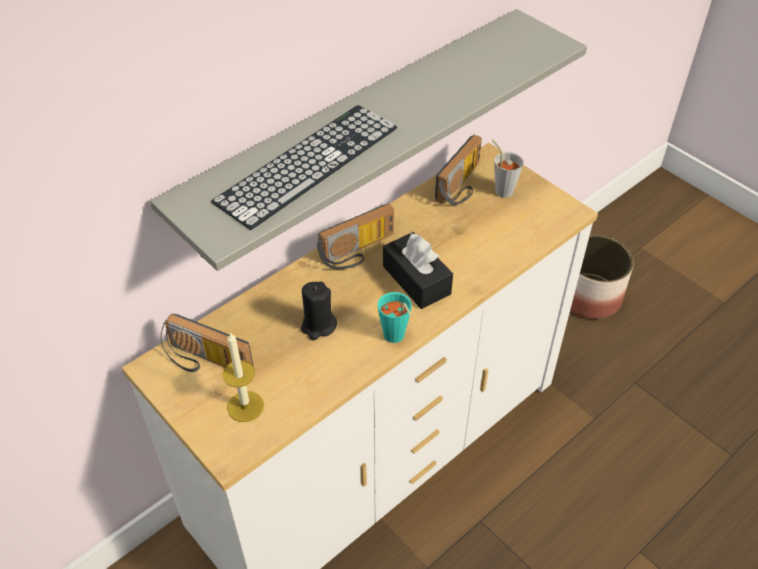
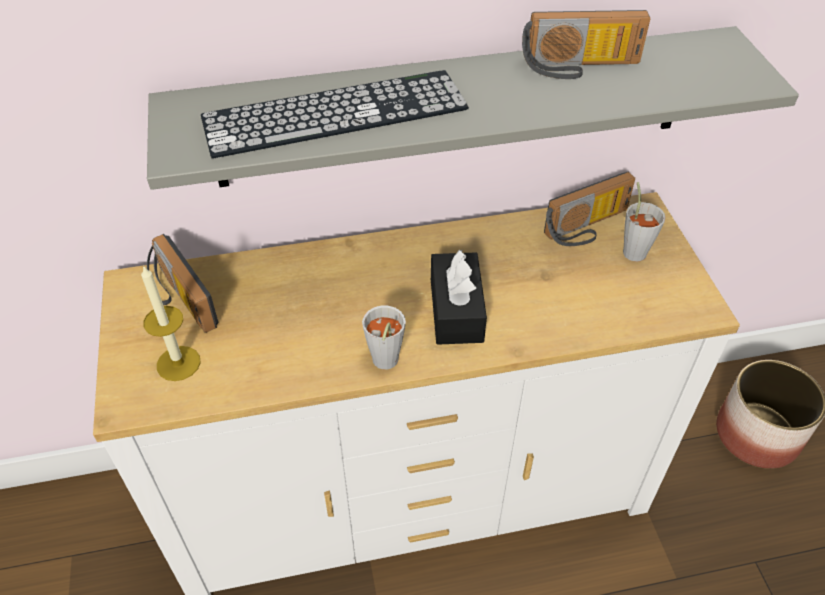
camera: 30 degrees right, 0 degrees up
(318, 326) = (314, 313): black candle -> none
(359, 252) = (416, 254): radio -> radio (580, 67)
(395, 338) = (384, 364): turquoise cup -> grey cup

